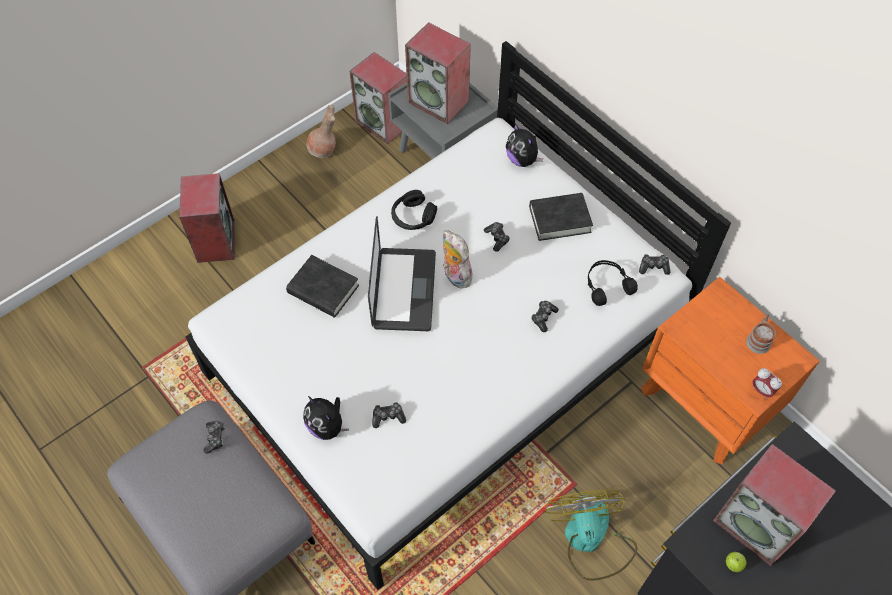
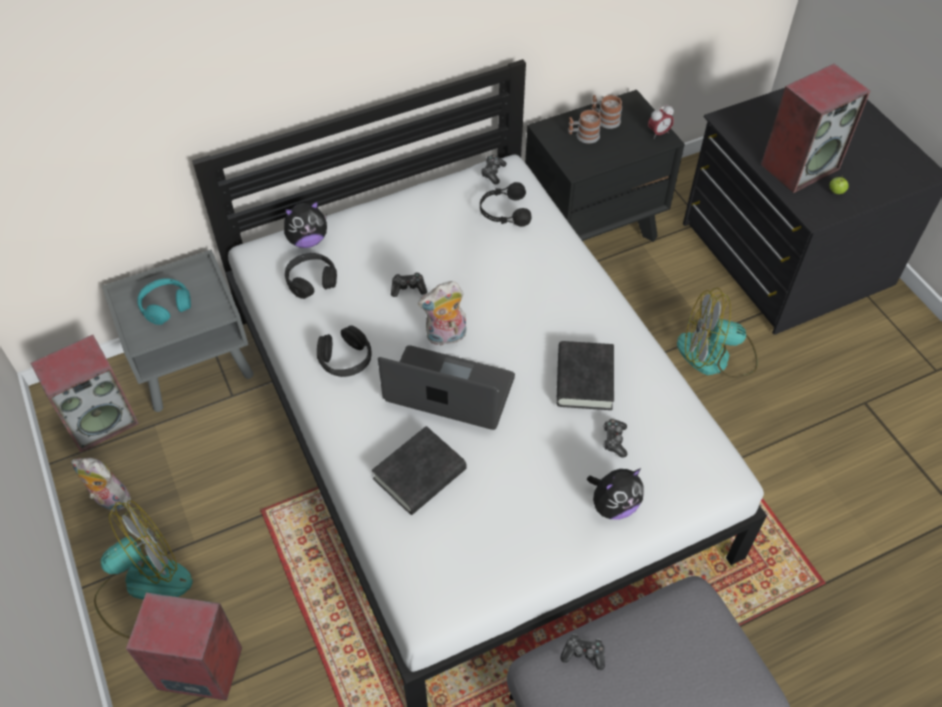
camera: 75 degrees left, 5 degrees down
(264, 191) = (143, 588): none -> fan
(323, 150) = (109, 500): brown vase -> plush toy
(439, 101) = (166, 306): speaker -> turquoise headphones
(482, 174) = (311, 280): none -> black headphones
(543, 317) = (526, 272): game controller -> none
(560, 219) = (405, 228): black book -> black book (584, 379)
(707, 403) = (592, 228): orange nightstand -> black nightstand
(726, 325) = (583, 136): none -> mug

